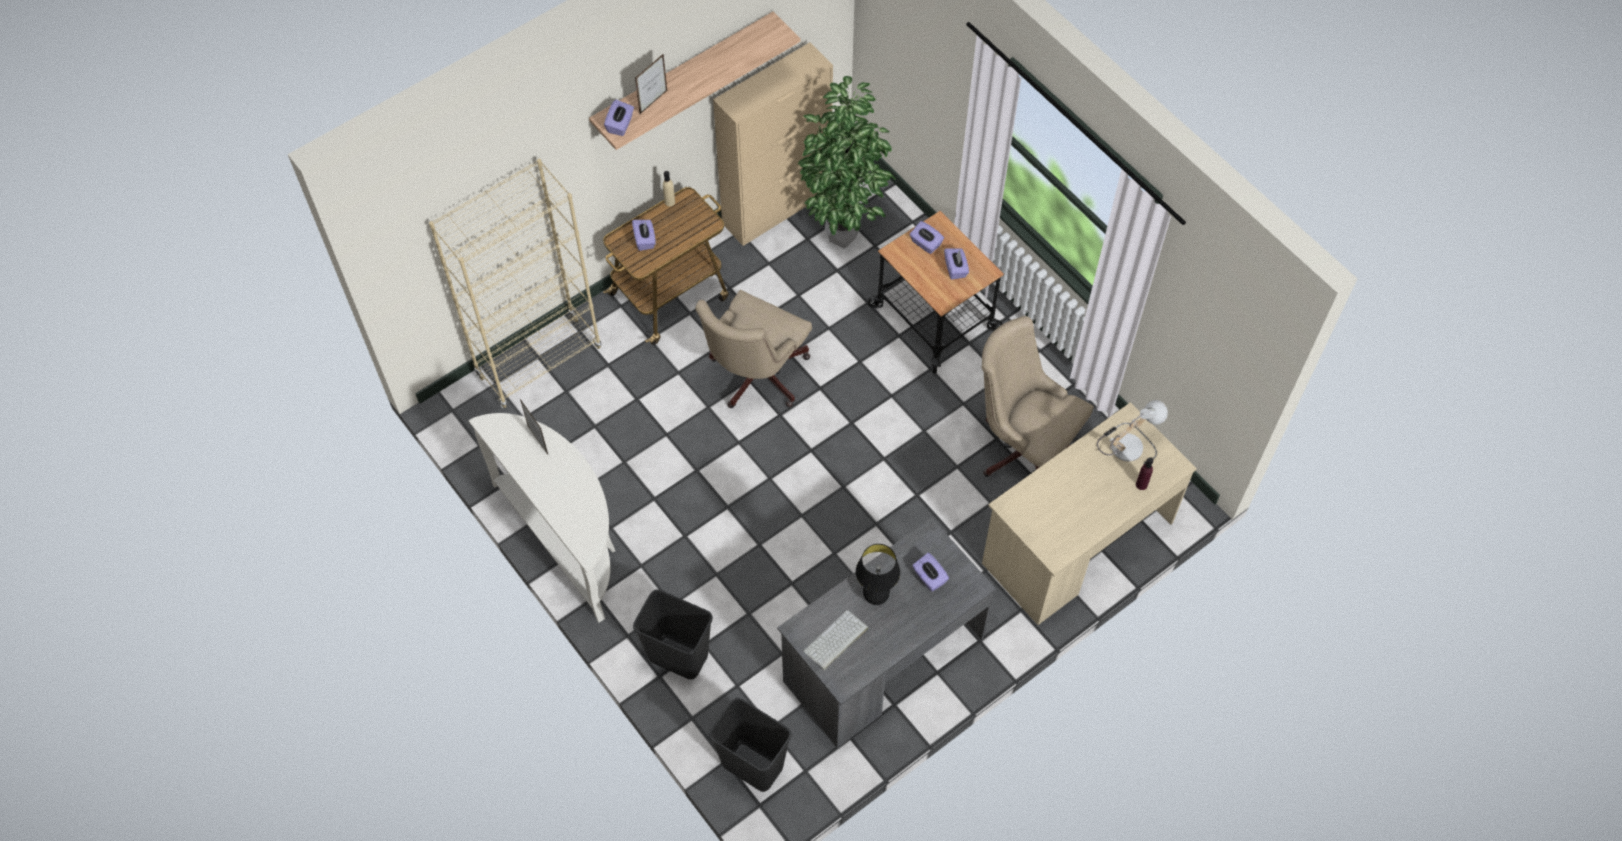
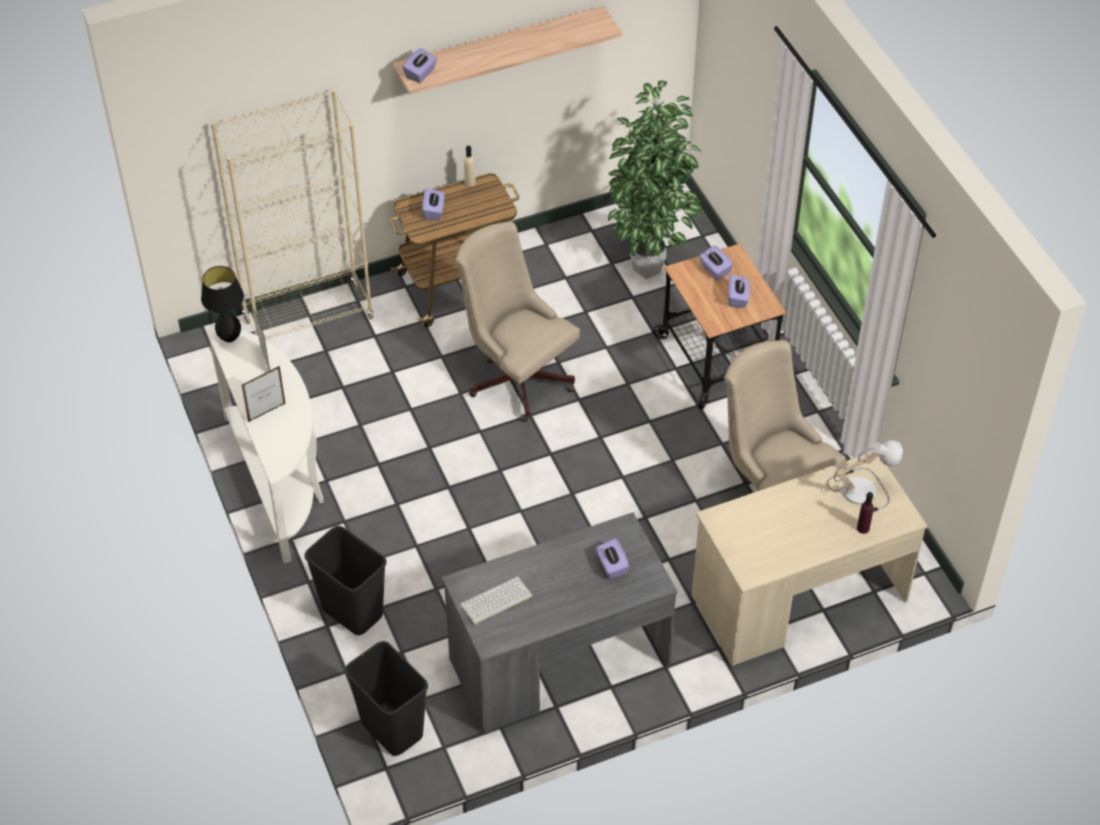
camera: 15 degrees right, 10 degrees down
(653, 102) = (459, 60): picture frame -> picture frame (267, 412)
(754, 377) = (516, 376): beige office chair -> beige office chair turned 90 degrees clockwise
(777, 207) = (591, 229): beige cabinet -> none
(875, 598) = (550, 572): black table lamp -> black table lamp (229, 338)

